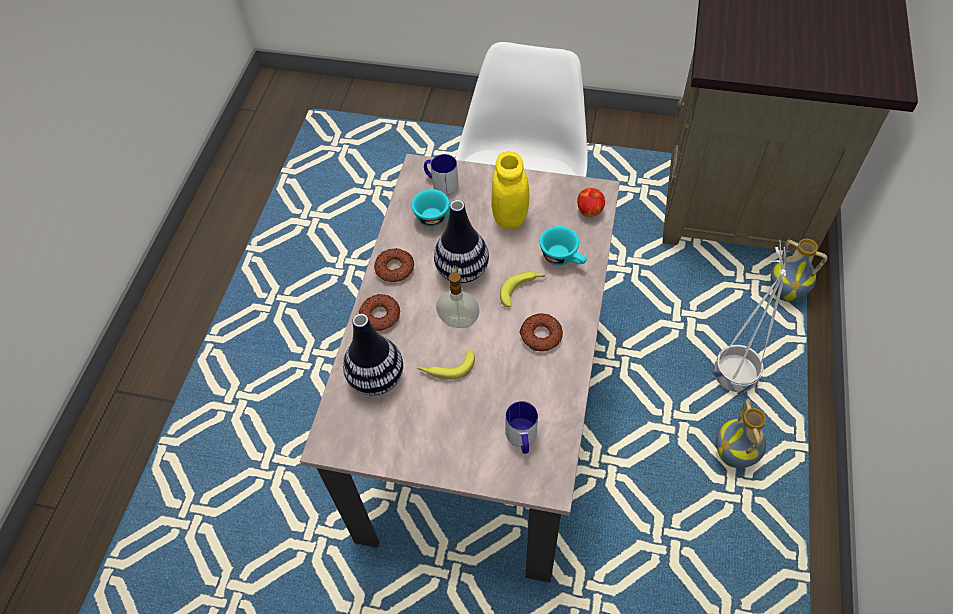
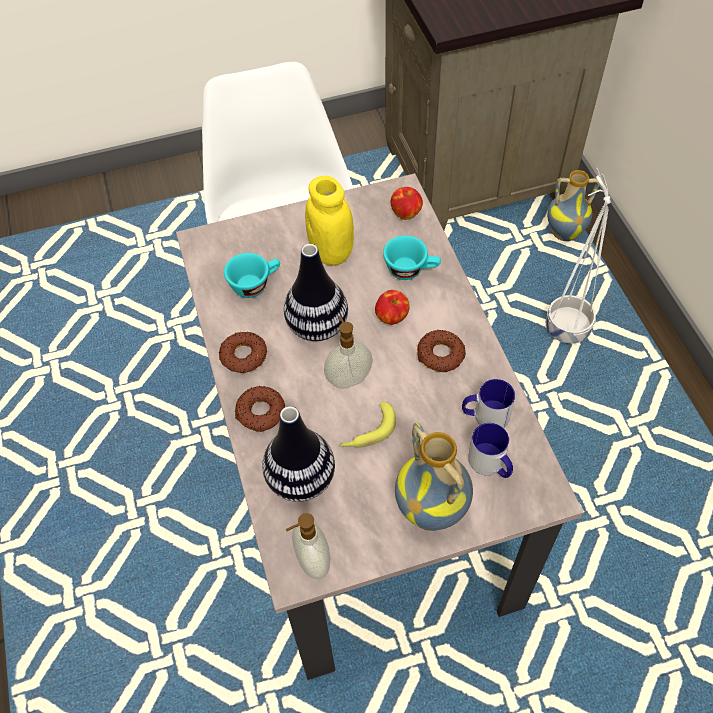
camera: 30 degrees left, 0 degrees up
(345, 440) = (311, 561): none -> soap dispenser
(441, 183) = (235, 247): mug -> mug (485, 416)
(523, 289) = (392, 317): banana -> apple
(735, 455) = (612, 401): vase -> vase (433, 510)

